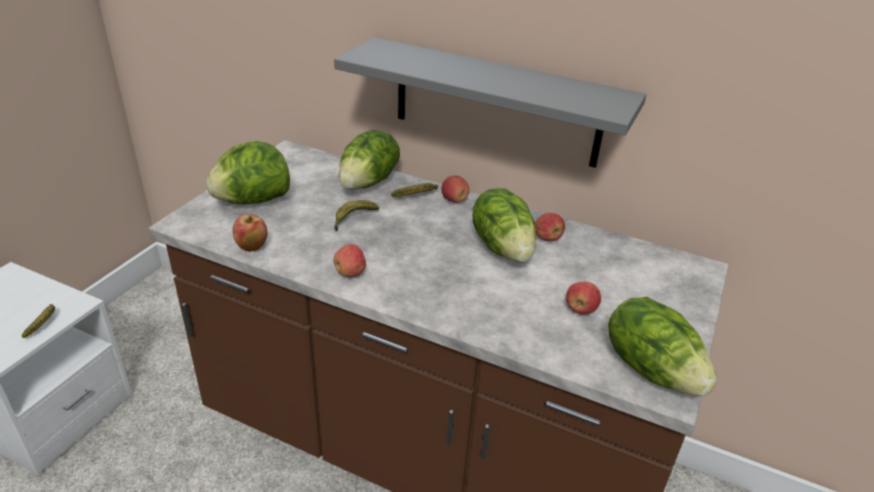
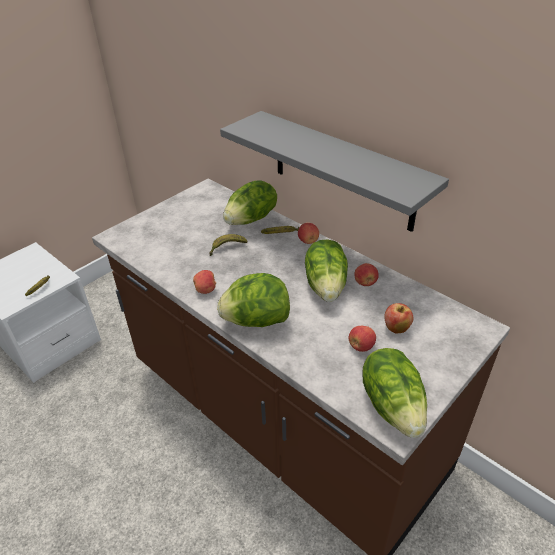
camera: 20 degrees right, 5 degrees up
(251, 247) = (149, 260): apple -> apple (396, 328)
(253, 201) = (165, 225): lettuce -> lettuce (256, 321)

